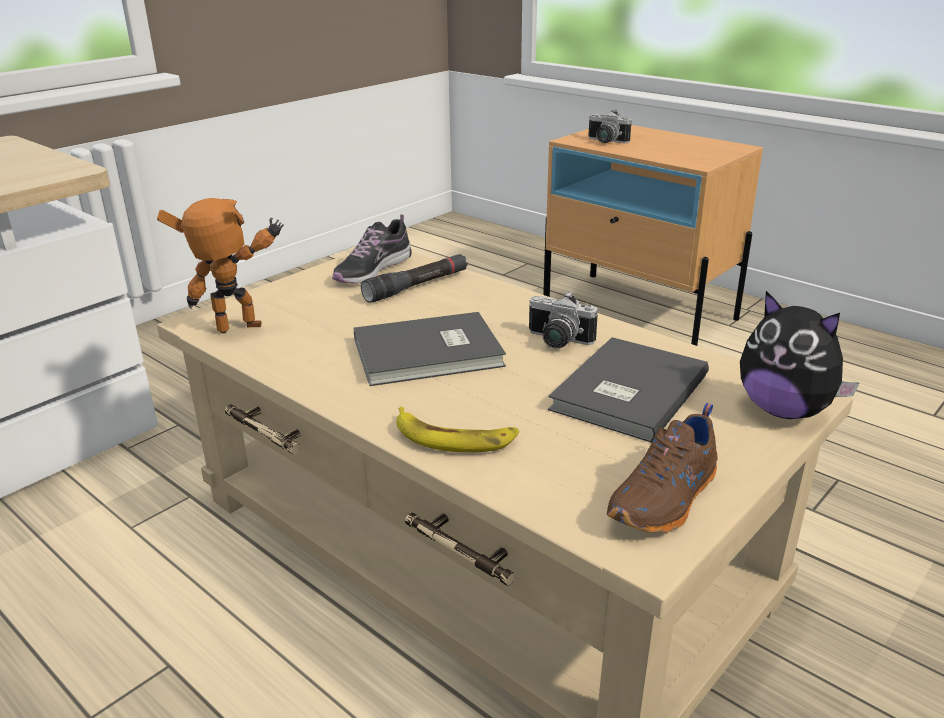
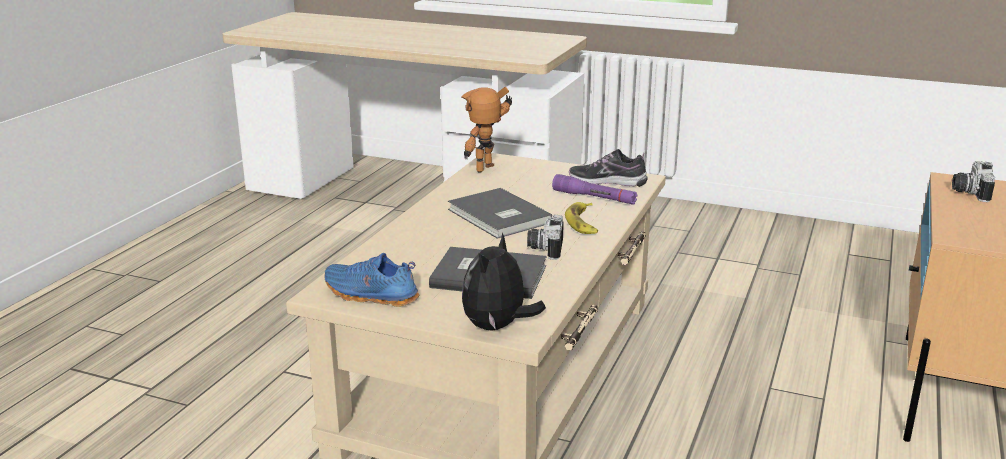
camera: 70 degrees right, 5 degrees down
(241, 331) = (488, 169): toy robot -> toy robot turned 105 degrees counterclockwise
(417, 286) = (594, 198): black flashlight -> purple flashlight
(454, 438) = (405, 237): banana -> banana (583, 223)
(666, 500) = (370, 296): brown shoe -> blue shoe

